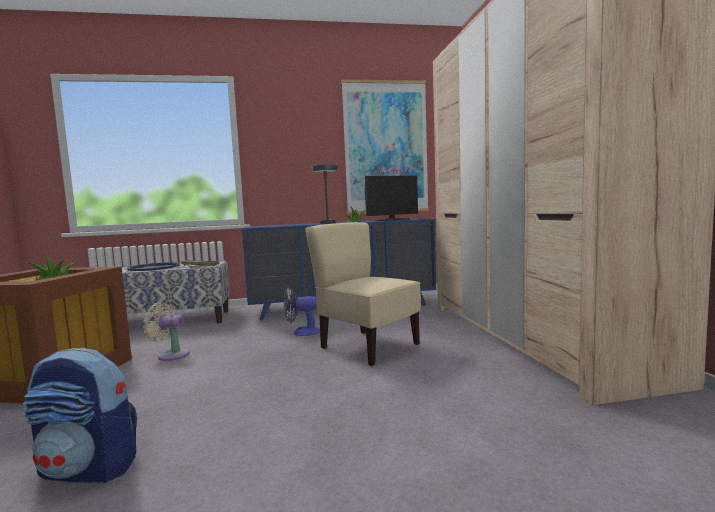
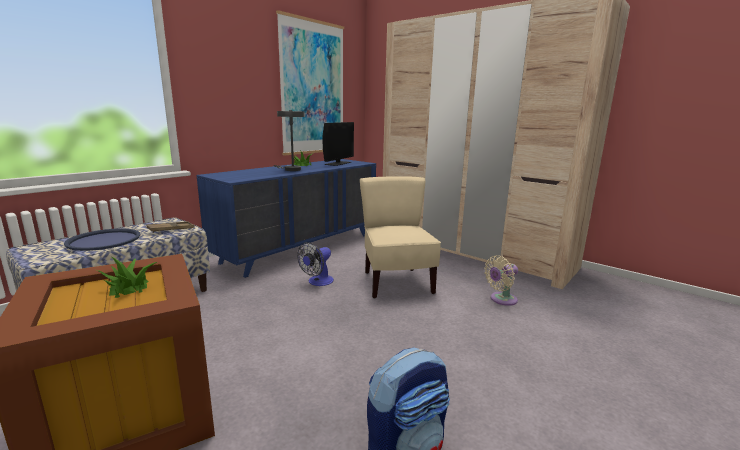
camera: 40 degrees left, 10 degrees up
(170, 355) = (234, 339): beige fan -> beige fan (501, 300)
(368, 347) = (396, 283): beige chair -> beige chair turned 75 degrees clockwise

